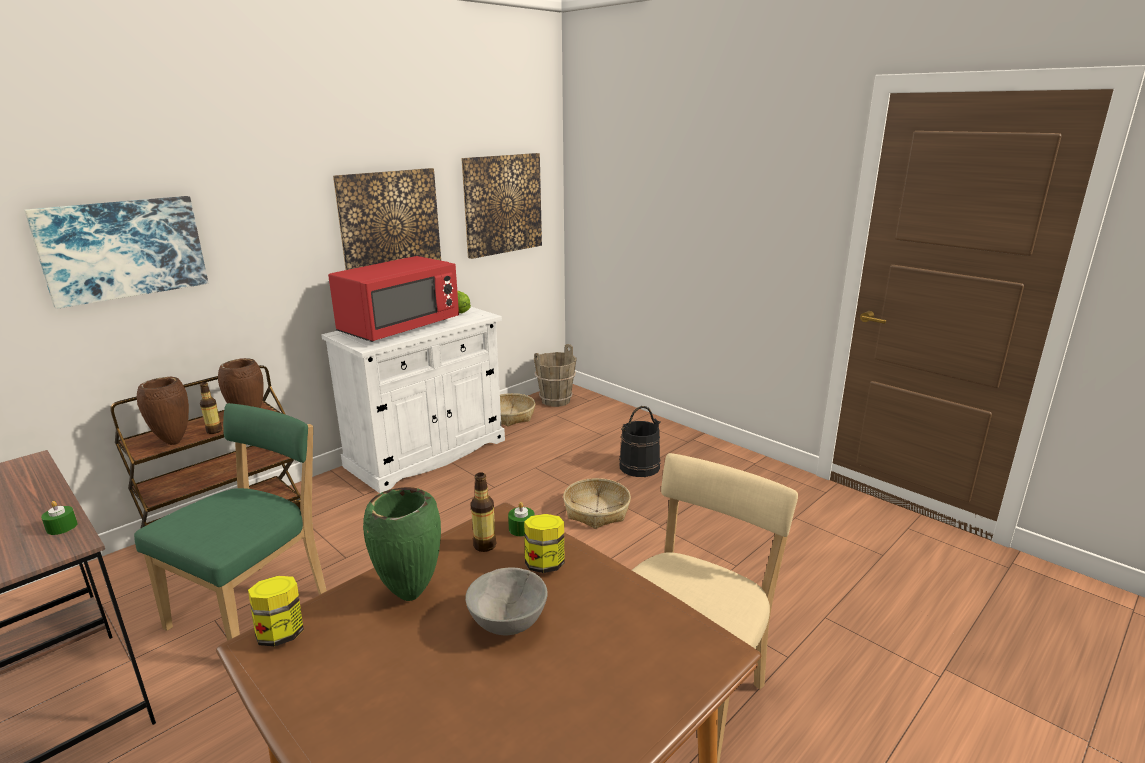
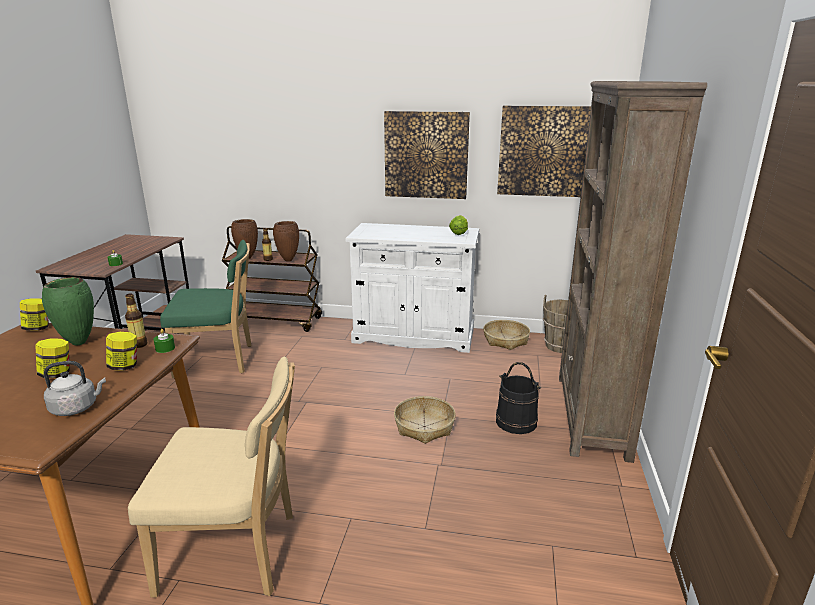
camera: 55 degrees right, 0 degrees up
(123, 249) = (255, 142): picture -> none
(400, 328) = (401, 232): red microwave -> none
(506, 623) = (57, 374): grey bowl -> jar
(634, 612) = (77, 408): none -> grey kettle
(666, 435) = (591, 416): none -> brown bookcase

